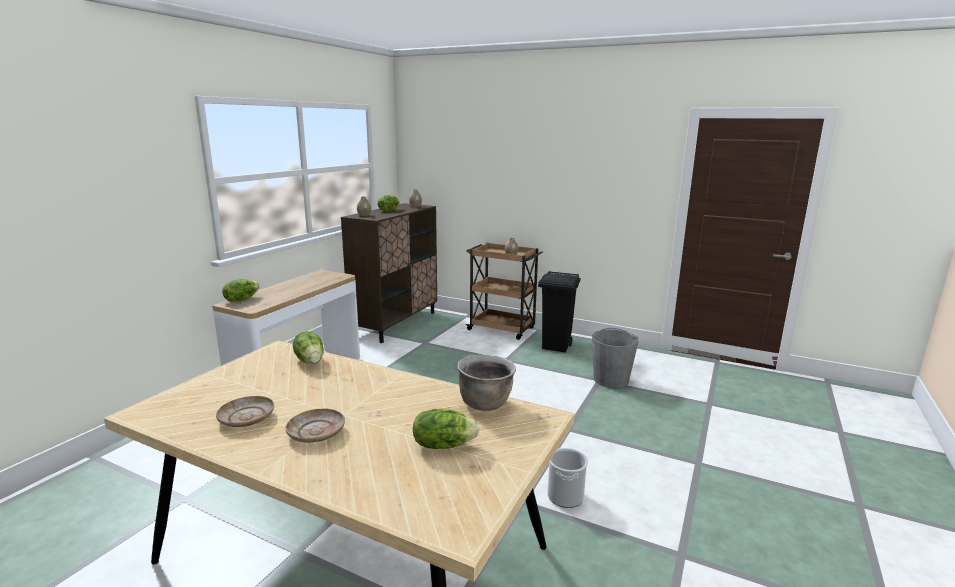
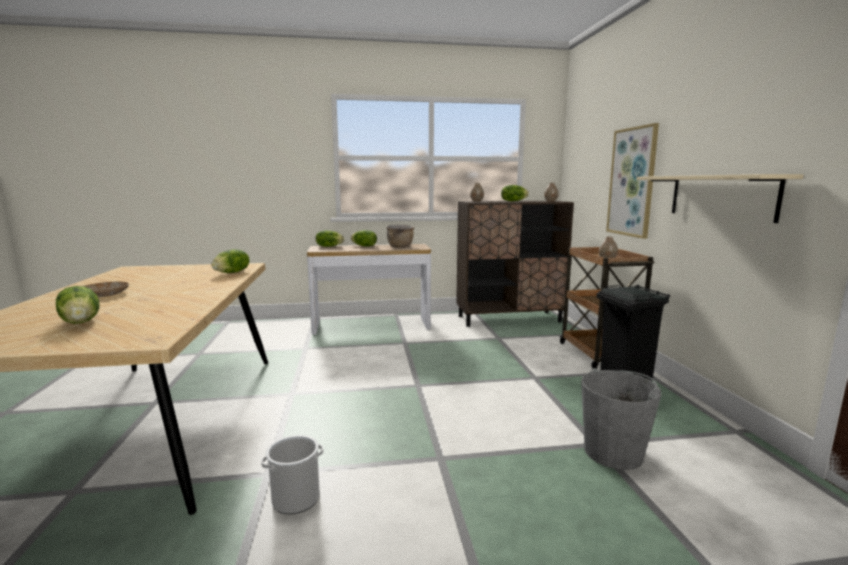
camera: 55 degrees right, 5 degrees down
(247, 418) = (125, 281): beige plate -> none
(279, 288) = (364, 246): none -> lettuce
(485, 403) = (175, 318): brown cooking pot -> brown cooking pot (400, 247)
(502, 191) = (632, 182): none -> picture
(590, 206) = (720, 196): none -> beige shelf

